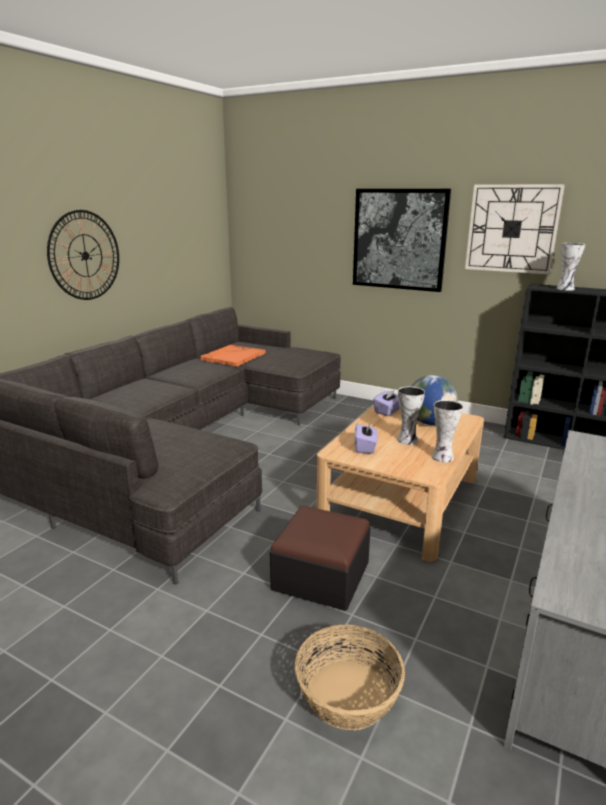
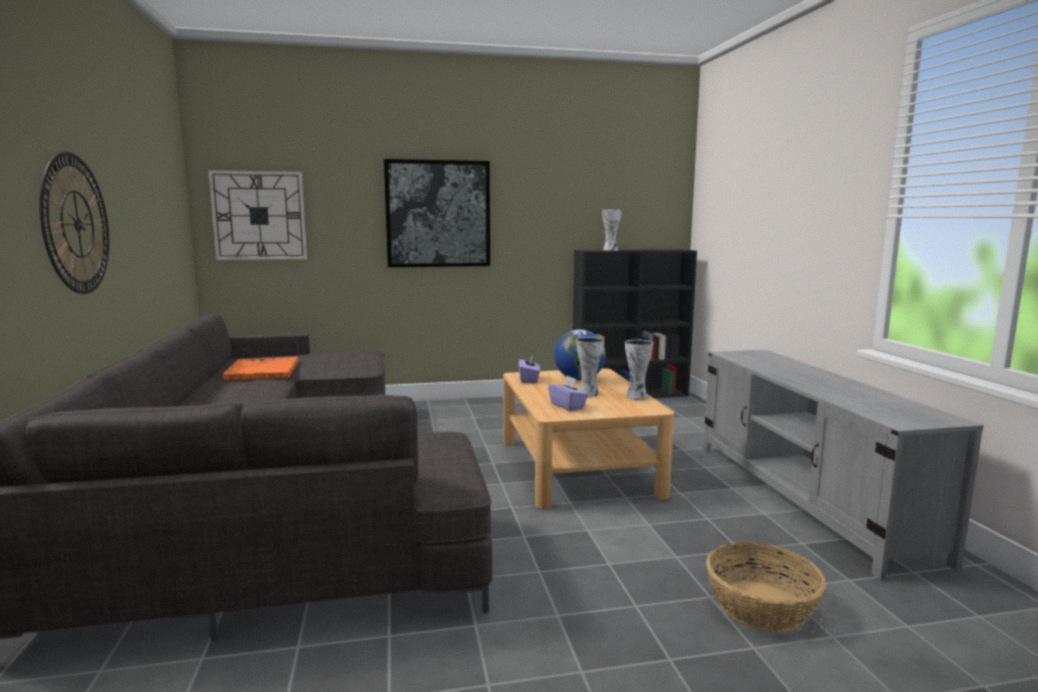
camera: 40 degrees left, 10 degrees down
(321, 576) = (608, 542): ottoman -> none
(512, 229) = (550, 200): wall clock -> wall clock (259, 215)

